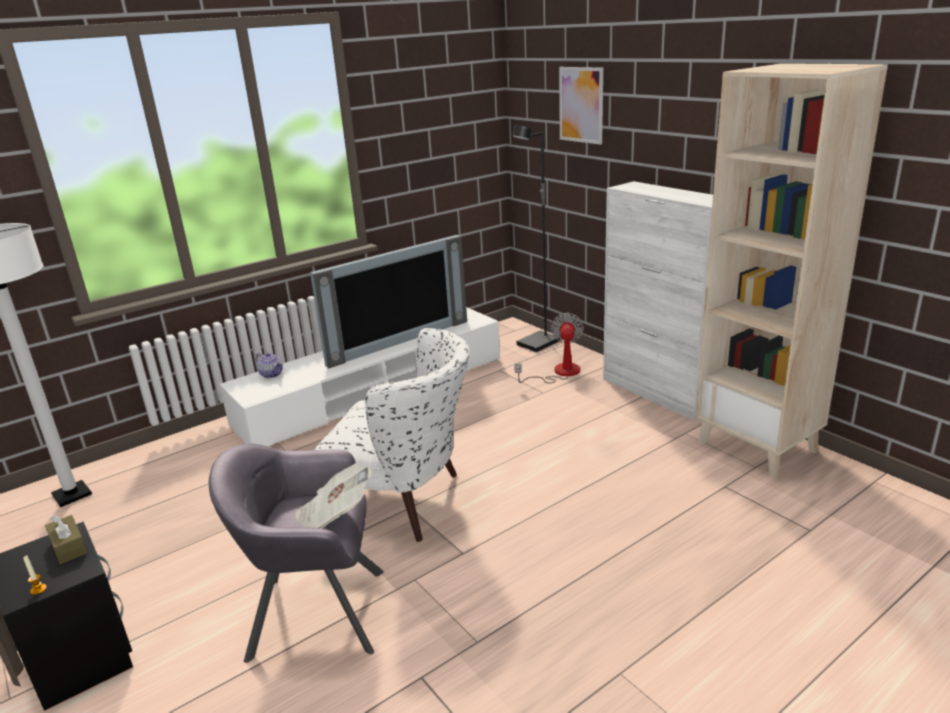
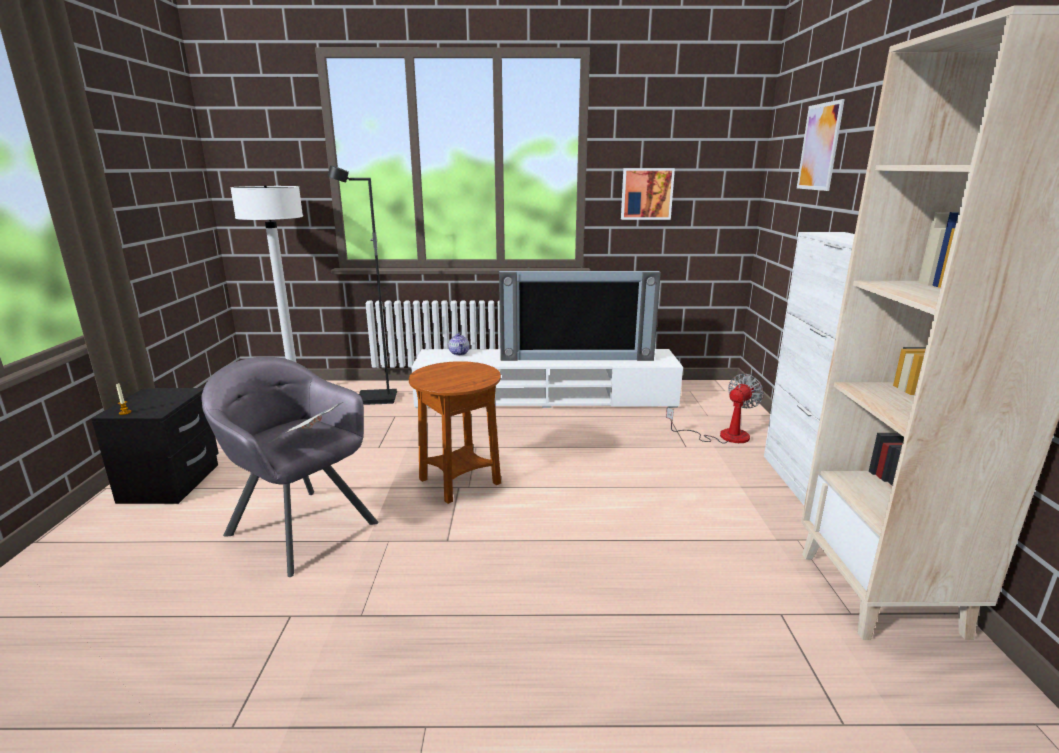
camera: 35 degrees right, 5 degrees down
(69, 547) = (175, 398): brown tissue box -> none
(405, 503) = (459, 482): white armchair -> brown side table
(413, 157) = (646, 194): none -> picture
(538, 344) = (733, 407): black floor lamp -> black floor lamp (376, 399)

